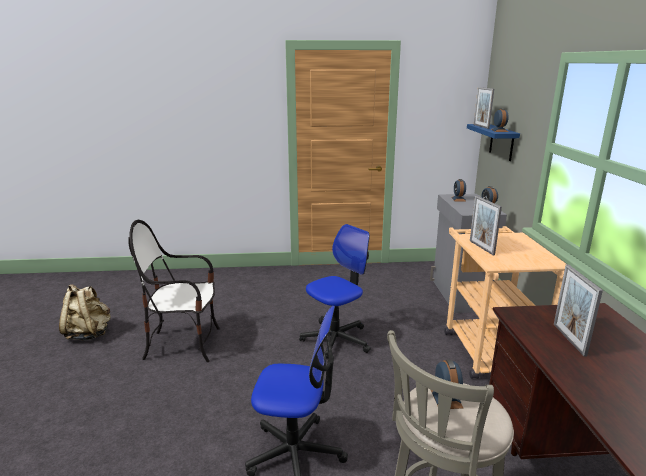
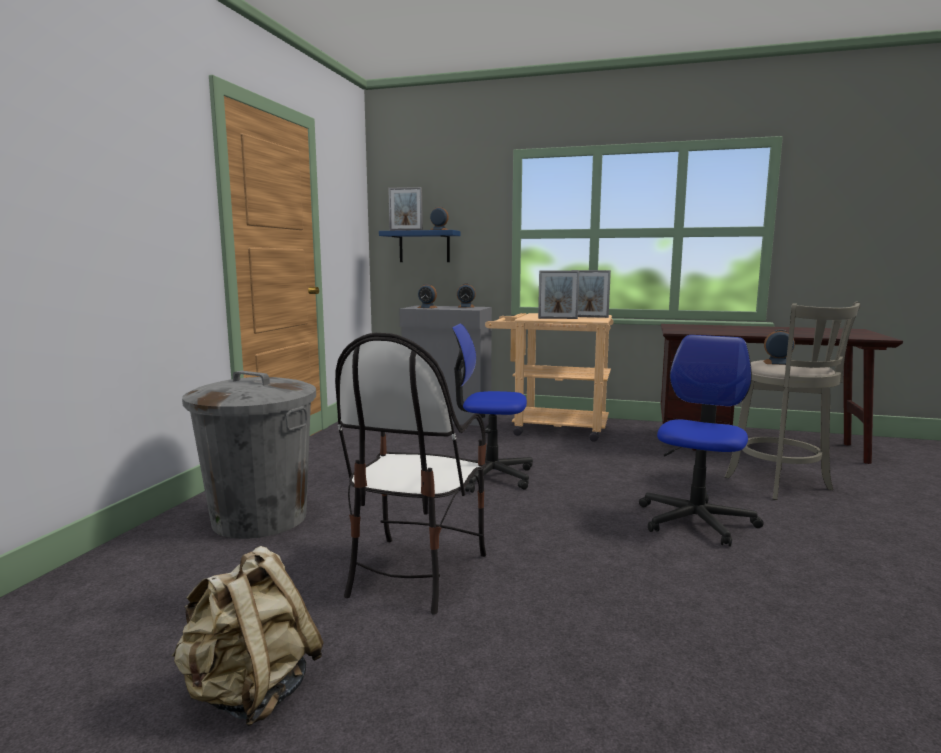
camera: 70 degrees left, 10 degrees down
(234, 288) = (260, 518): none -> grey trash can
(336, 339) = (489, 476): office chair -> office chair turned 60 degrees counterclockwise
(569, 339) = (715, 330): picture frame -> picture frame (589, 317)

